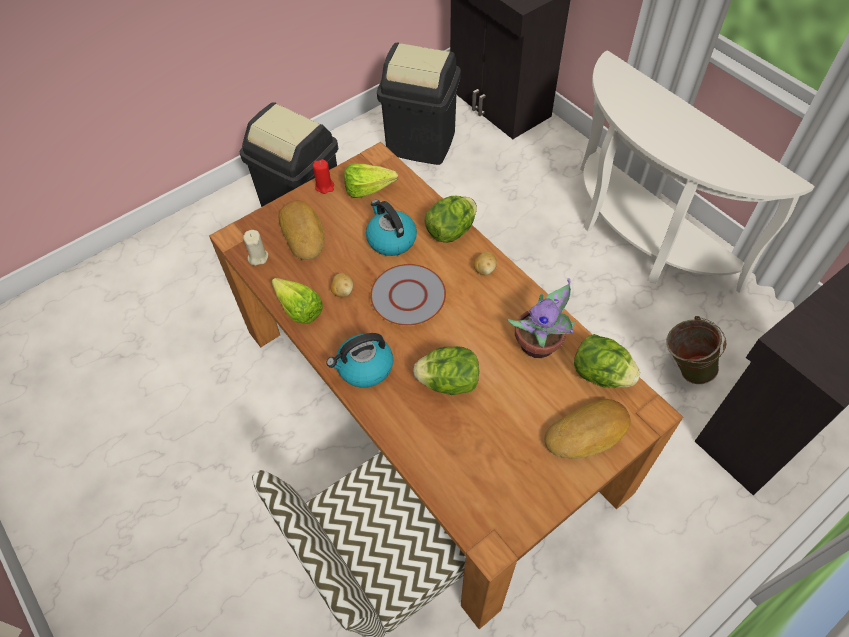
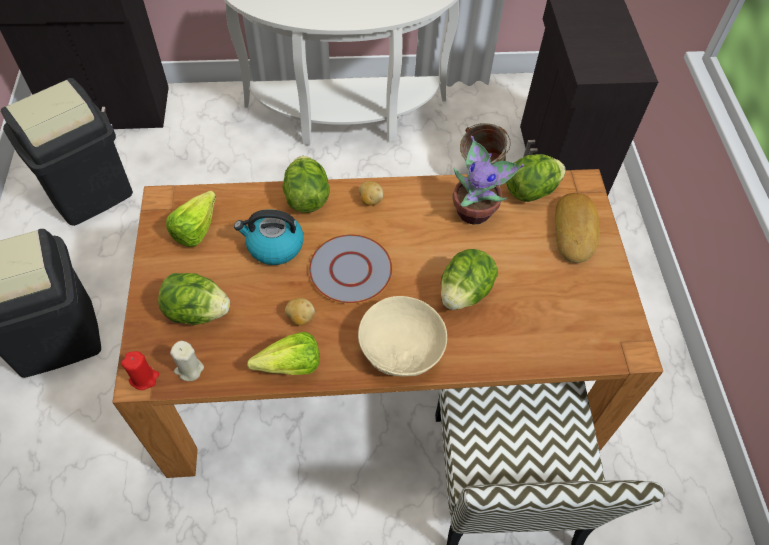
camera: 60 degrees left, 0 degrees up
(304, 233) = (197, 312): bread -> lettuce
(325, 186) = (154, 262): red candle -> red candle (144, 378)
(364, 368) = (401, 347): kettle -> beige bowl

